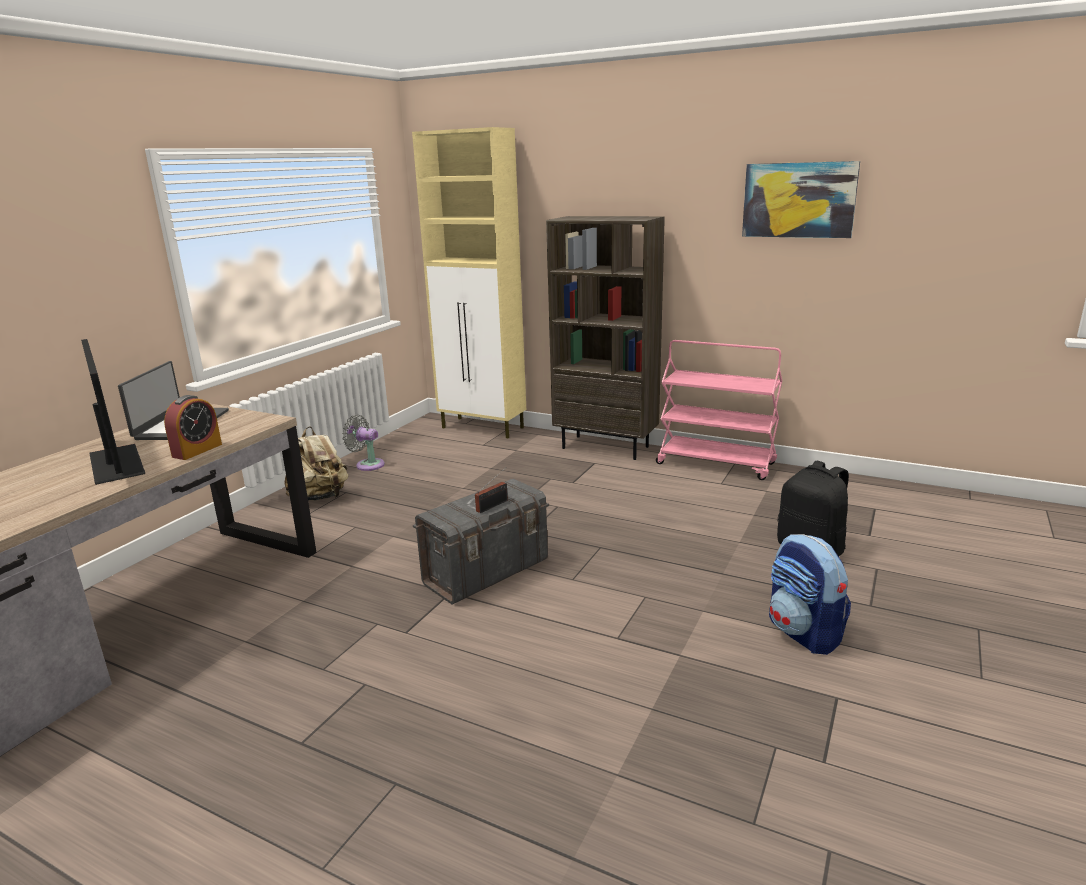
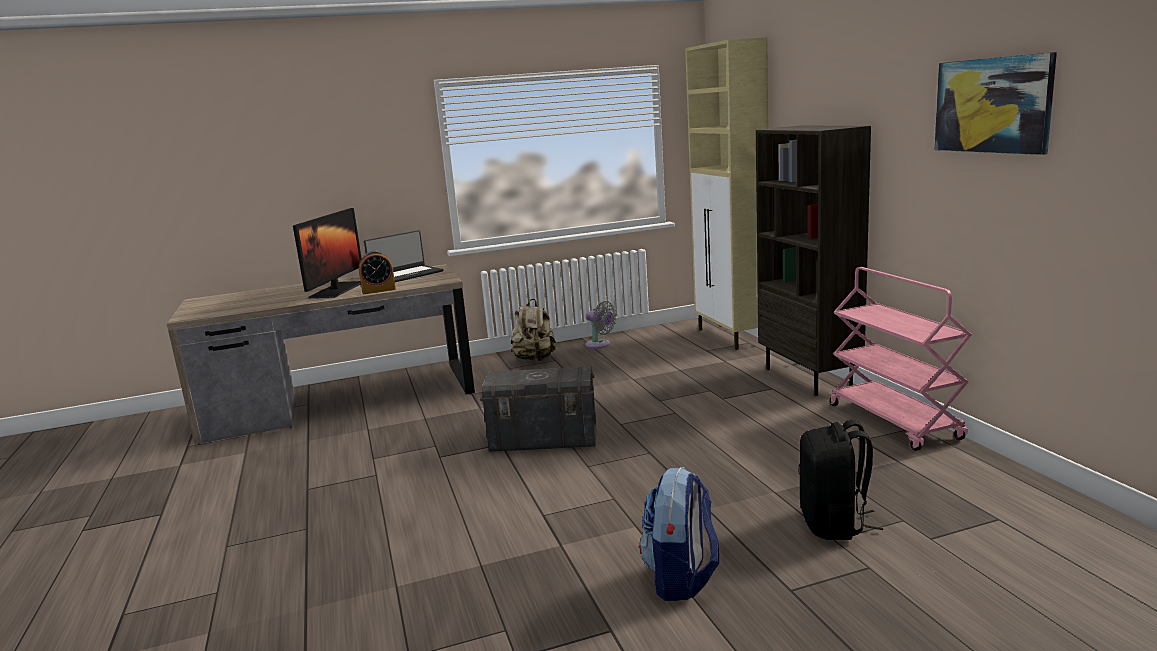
camera: 45 degrees right, 5 degrees down
(367, 464) = (600, 345): grey fan -> grey fan turned 150 degrees clockwise
(494, 505) = (540, 379): radio -> none

